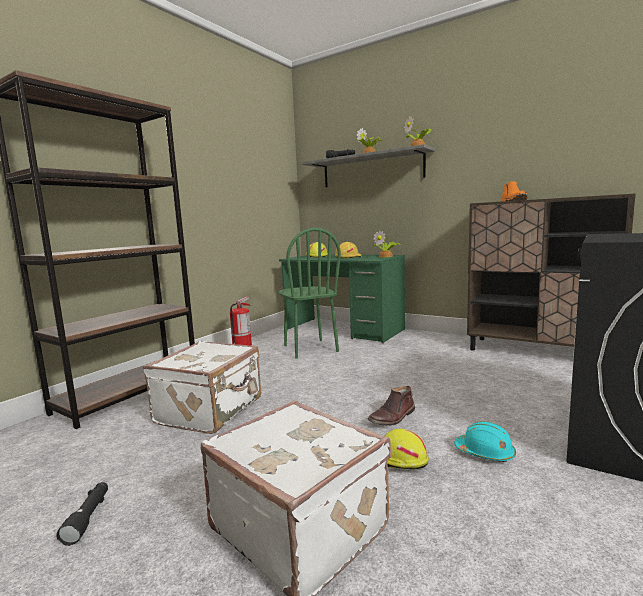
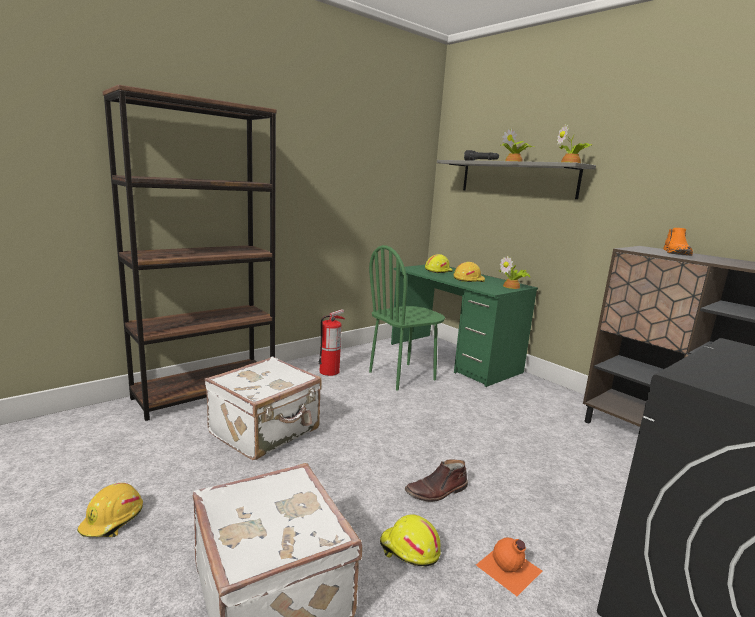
camera: 15 degrees right, 5 degrees up
(88, 517) = (113, 520): black flashlight -> yellow hard hat
(310, 348) = (402, 376): green chair -> green chair turned 60 degrees clockwise
(485, 453) = (509, 568): turquoise hard hat -> orange bottle

